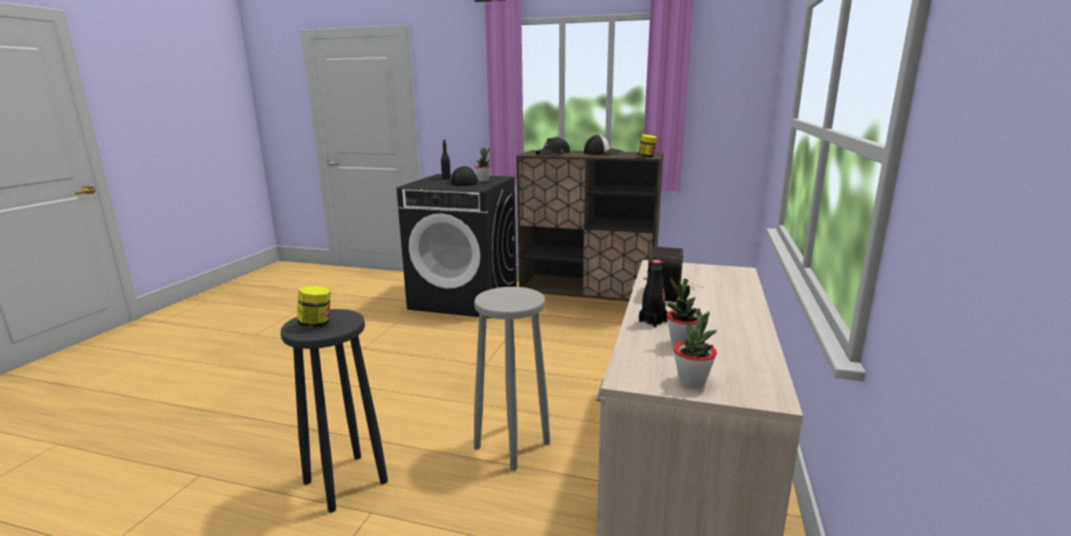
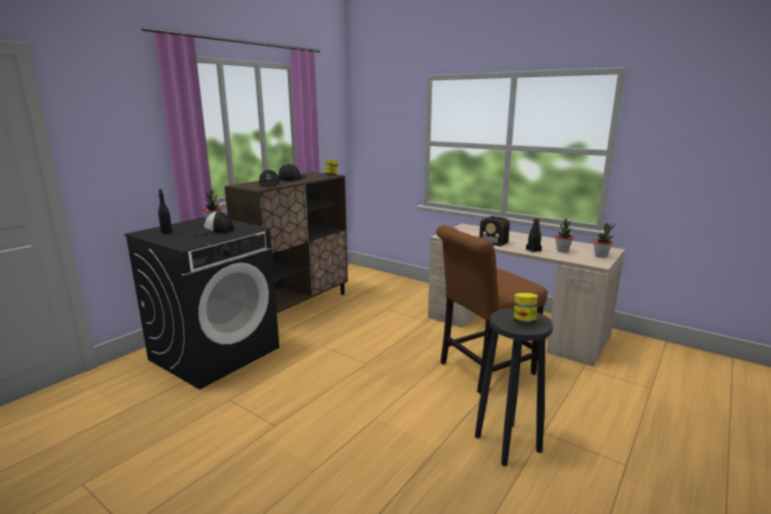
camera: 70 degrees left, 0 degrees up
(513, 444) = (482, 369): grey stool -> brown chair

